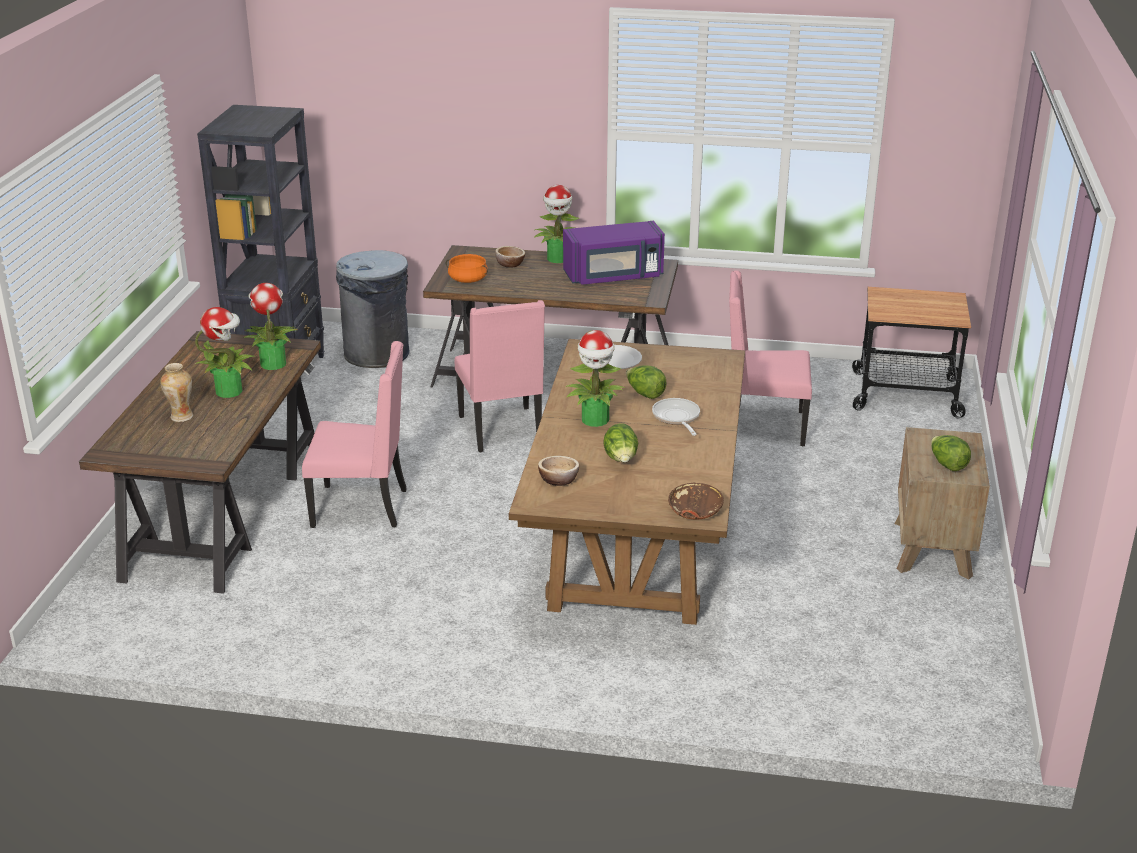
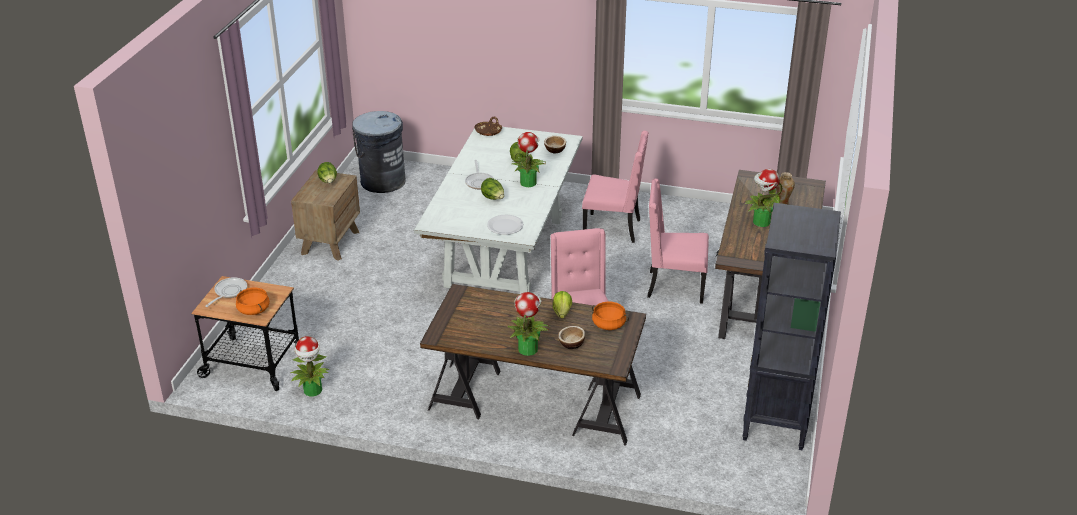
camera: 175 degrees left, 5 degrees up
(273, 363) = (741, 243): potted plant -> potted plant (313, 391)
(377, 354) = (693, 439): grey trash can -> grey trash can (382, 181)
(523, 287) = (562, 313): none -> lettuce
(614, 276) = (483, 322): purple microwave -> none
(635, 547) = (504, 252): brown dining table -> white dining table
(762, 426) = (384, 337): pink chair -> pink chair (613, 229)
(895, 297) = (253, 310): none -> orange cooking pot
(942, 311) = (229, 292): none -> frying pan

